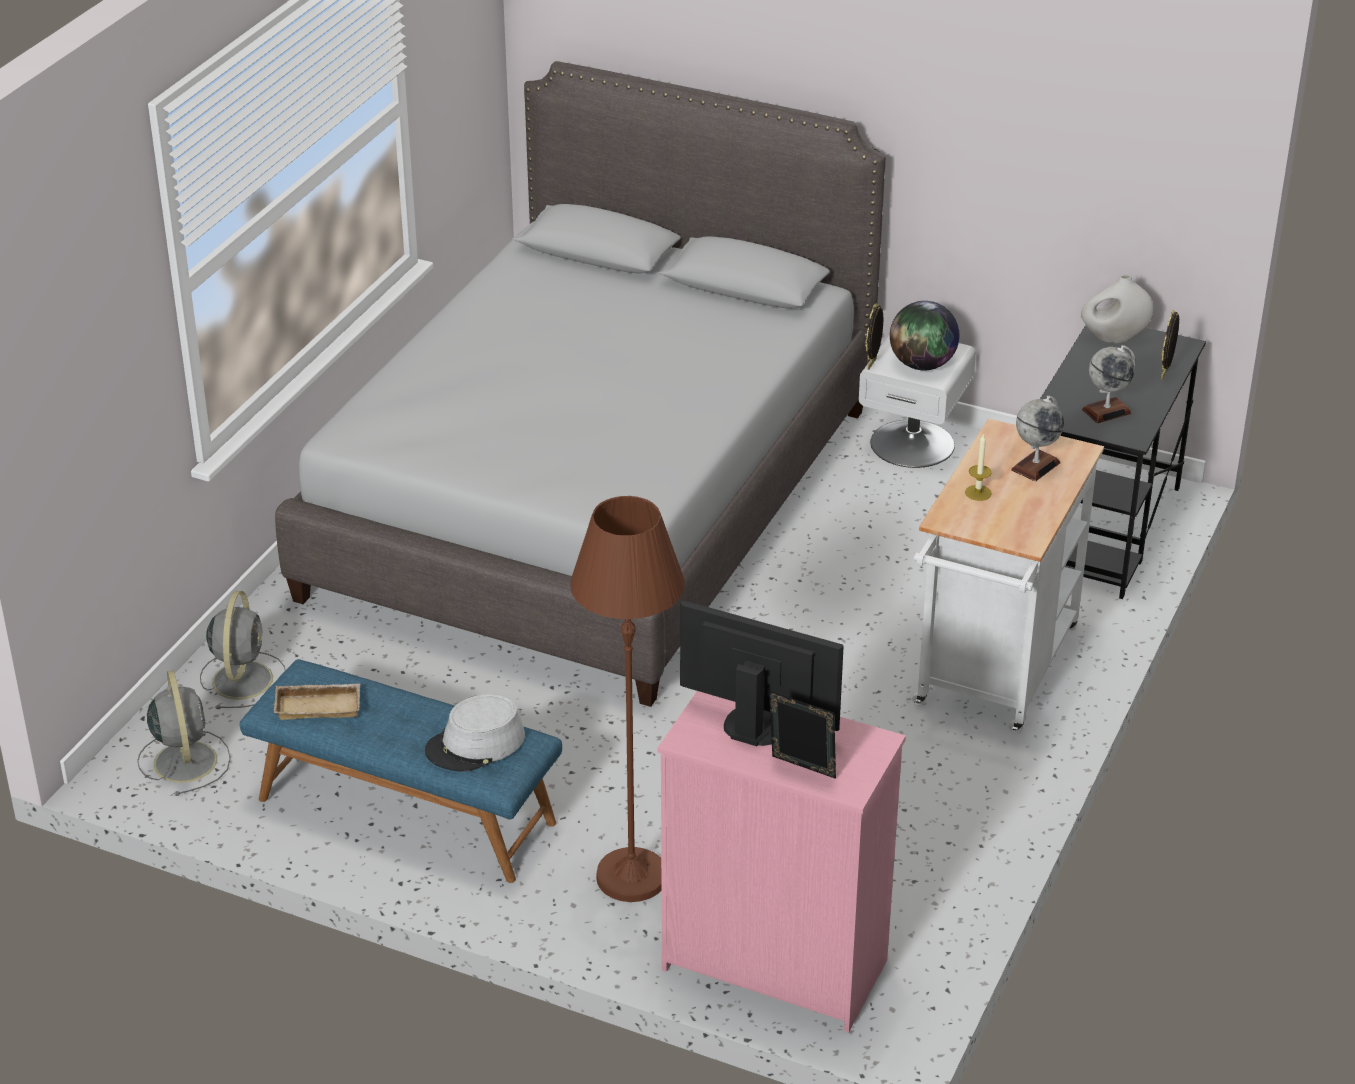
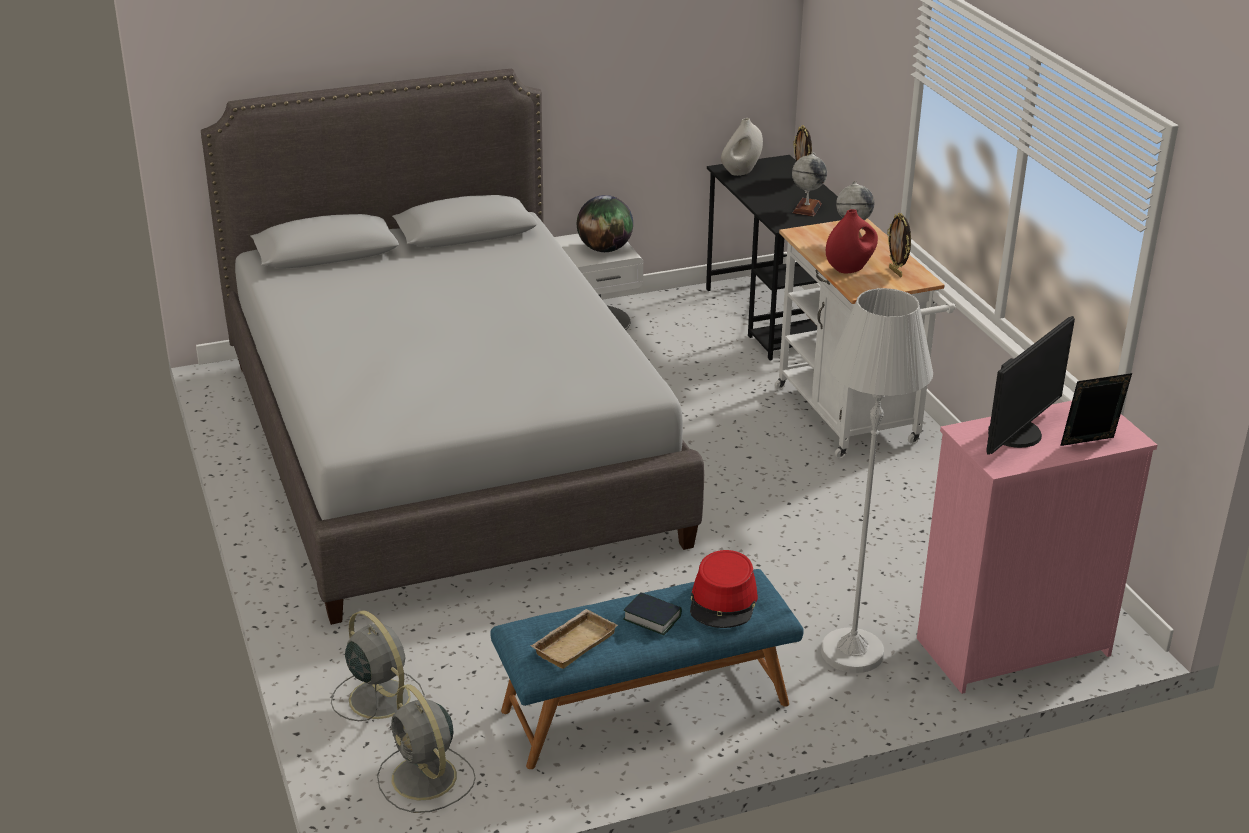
camera: 45 degrees left, 5 degrees down
(185, 760) = (425, 779): grey fan -> grey fan turned 150 degrees counterclockwise
(403, 723) = (652, 618): none -> book
(475, 744) = (723, 601): grey hat -> red hat
(631, 877) = (852, 652): brown floor lamp -> white floor lamp
(756, 724) = (1017, 434): monitor -> monitor turned 150 degrees clockwise
(873, 364) = (574, 261): picture frame -> picture frame (896, 272)
(978, 493) = (849, 268): candle -> red vase

